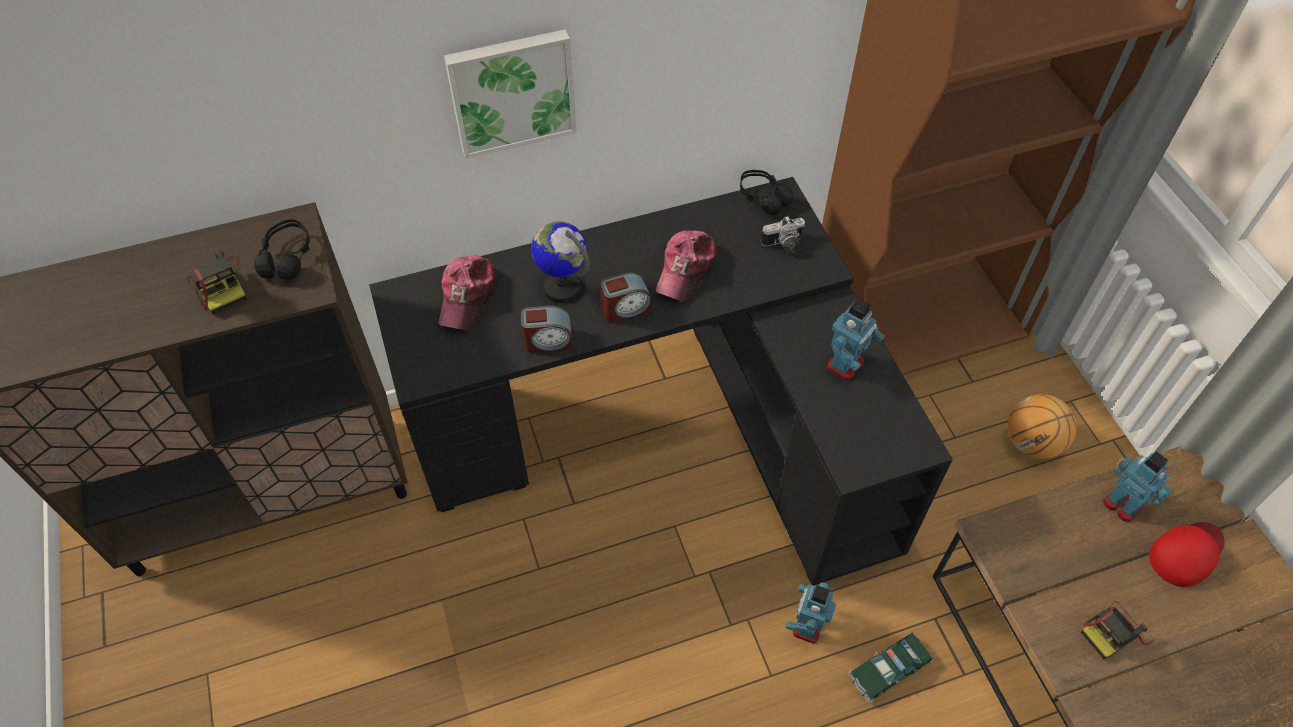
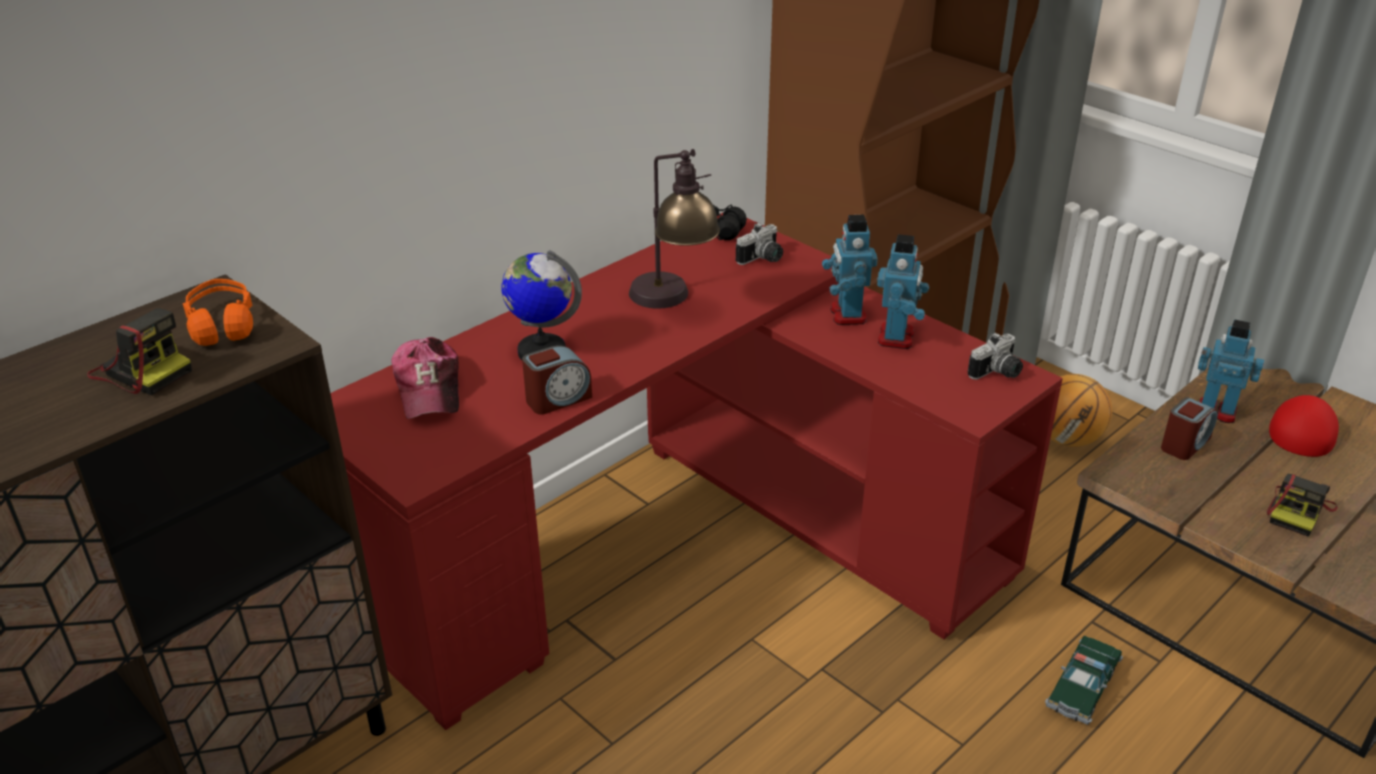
camera: 25 degrees left, 20 degrees down
(287, 257) = (222, 325): black headphones -> orange headphones
(512, 91) = (444, 99): picture -> none
(625, 308) = (629, 349): alarm clock -> alarm clock (1185, 444)
(669, 427) = (682, 547): black desk -> red desk
(686, 270) = (673, 302): cap -> table lamp
(807, 626) = (967, 680): toy robot -> toy robot (847, 315)
(902, 434) = (998, 373): none -> camera

